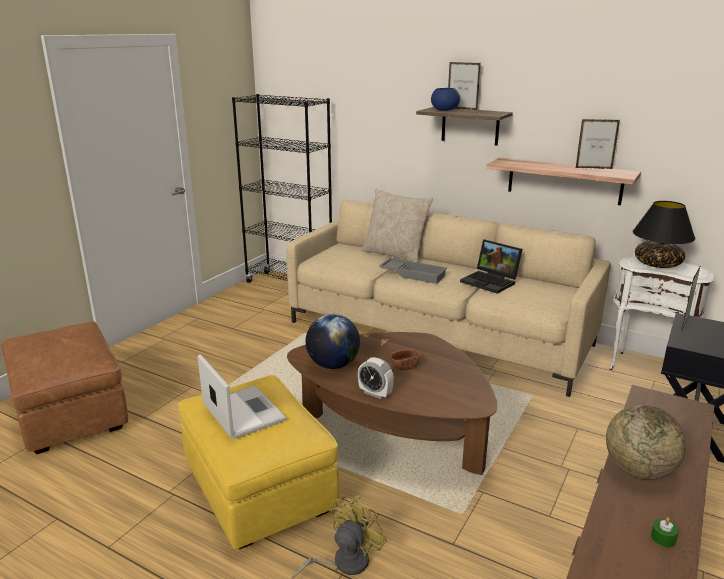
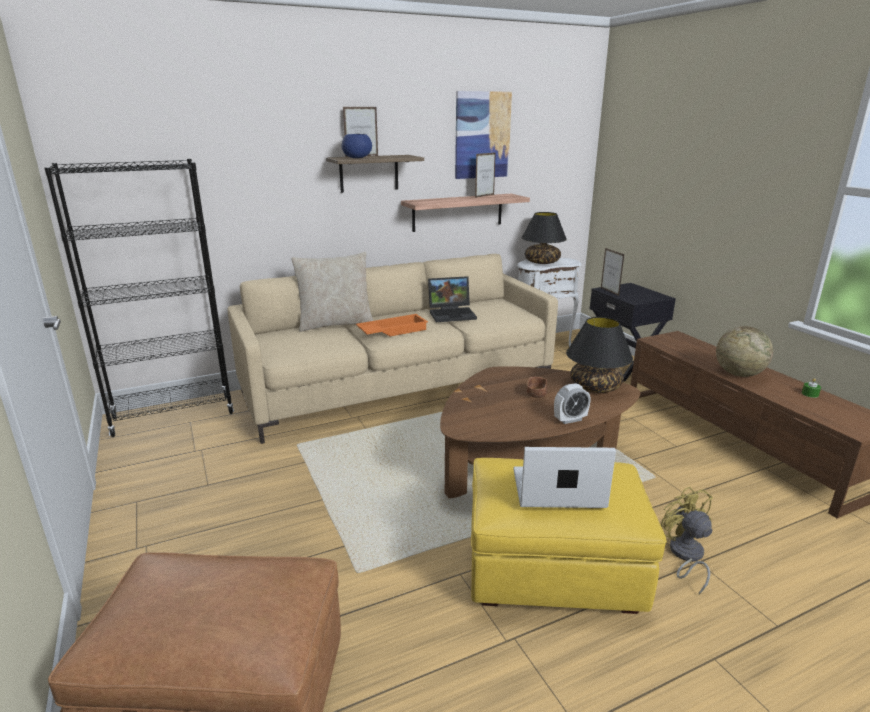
camera: 55 degrees left, 0 degrees up
(333, 365) = (499, 421): globe -> none
(413, 274) = (392, 330): grey tray -> orange tray
(463, 390) = (595, 386): none -> black table lamp
(606, 98) = (482, 135): none -> picture

